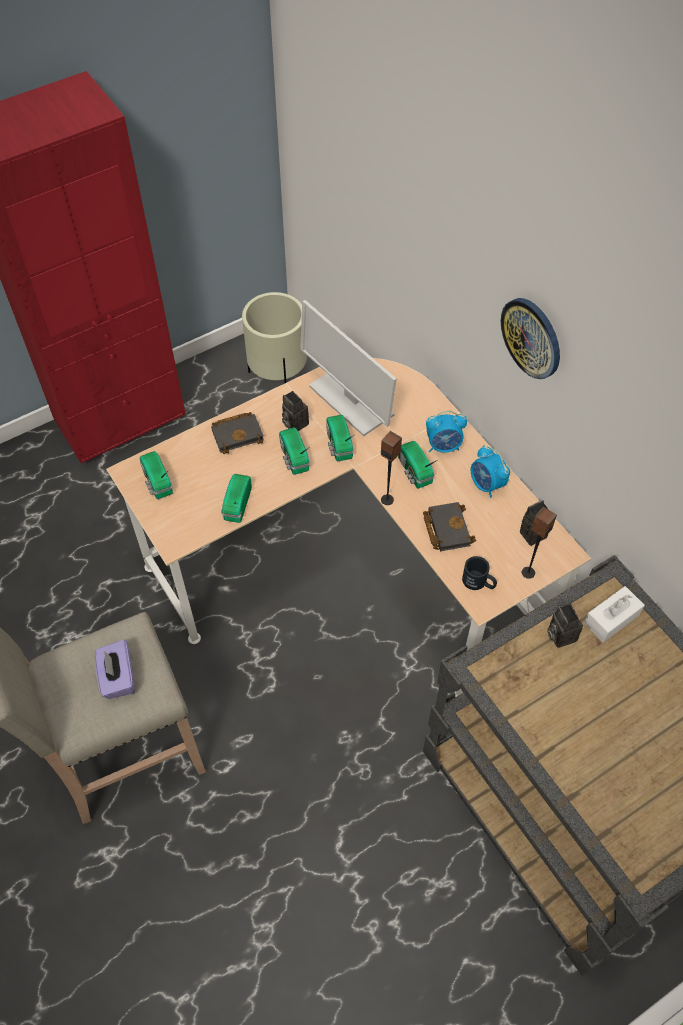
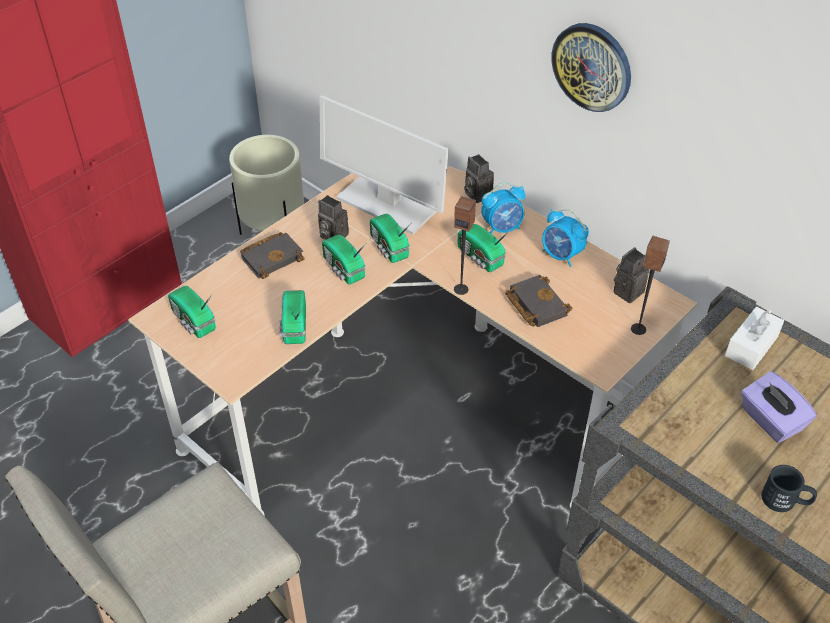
camera: 15 degrees left, 10 degrees down
(118, 678) = (207, 539): purple tissue box -> purple tissue box (770, 420)
(479, 582) = (590, 349): black mug -> black mug (785, 500)
(559, 634) = (704, 372): camera -> camera (476, 194)

